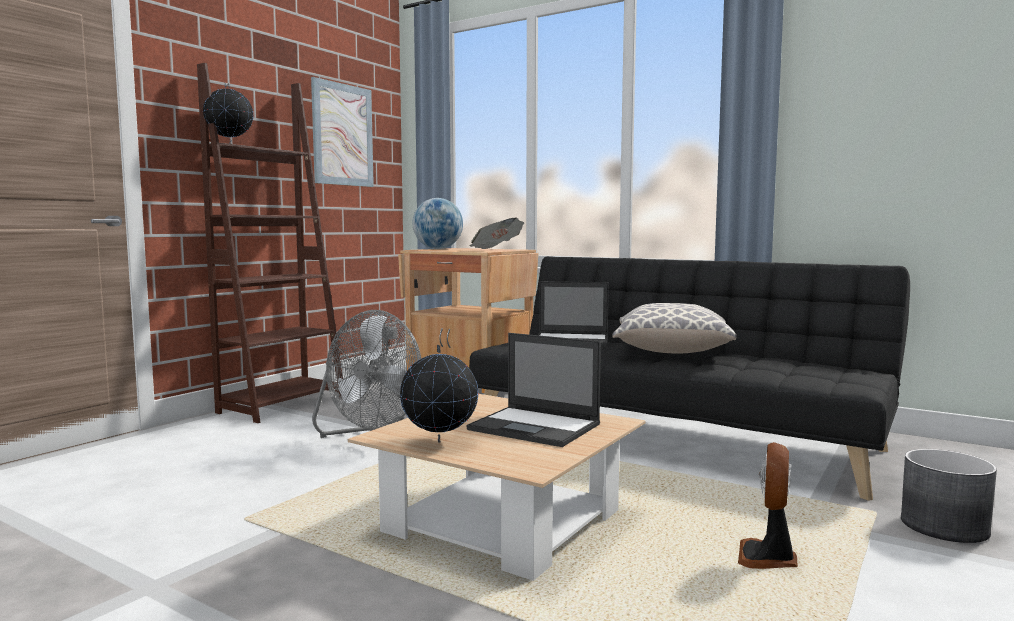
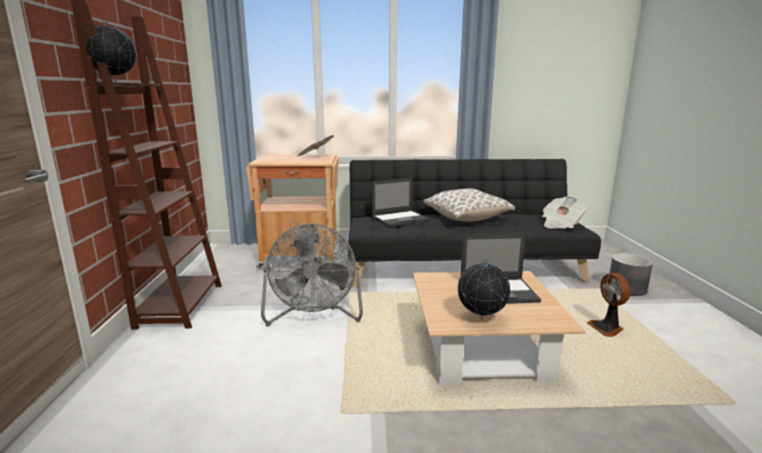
camera: 35 degrees left, 10 degrees up
(342, 135) = (161, 62): picture -> none
(438, 249) = (267, 159): globe -> none
(825, 376) = (561, 224): none -> newspaper

